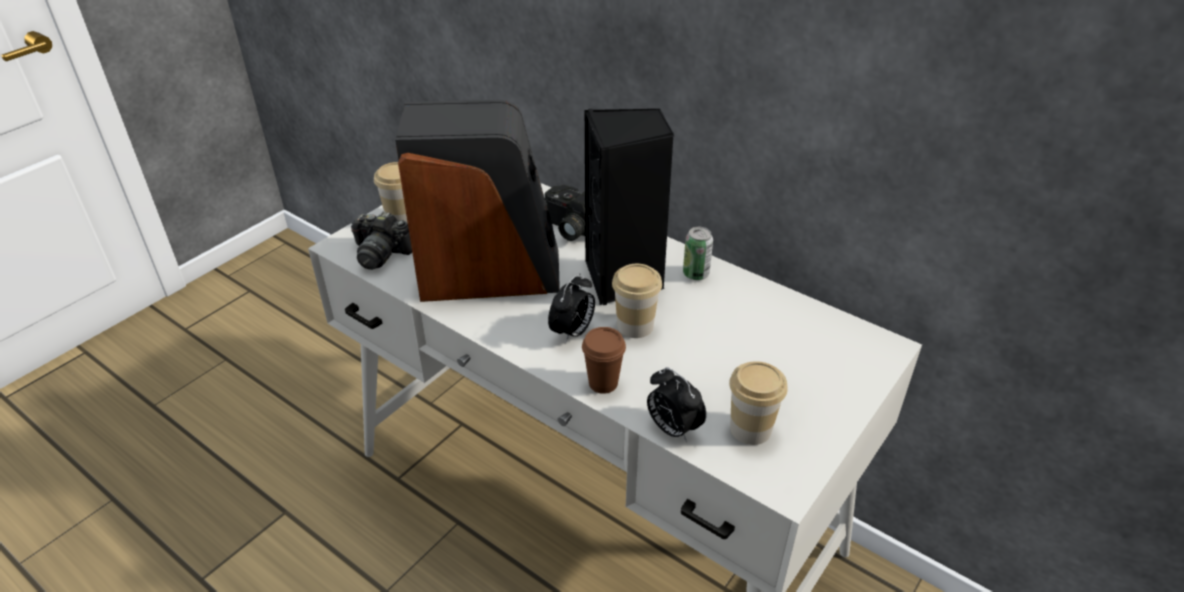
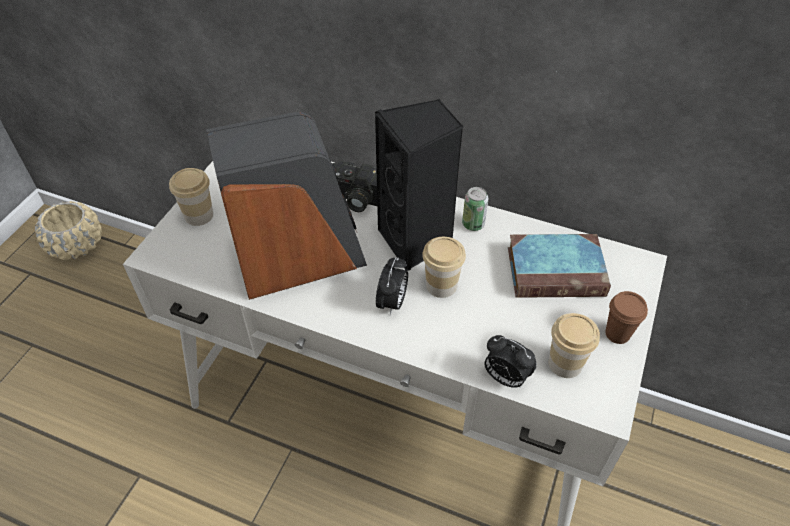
camera: 15 degrees left, 10 degrees up
(305, 272) = (77, 245): none -> beige planter
(381, 253) = (194, 256): camera -> none
(603, 383) = (435, 347): brown cup -> brown cup (617, 334)
(778, 335) = (557, 270): none -> book

